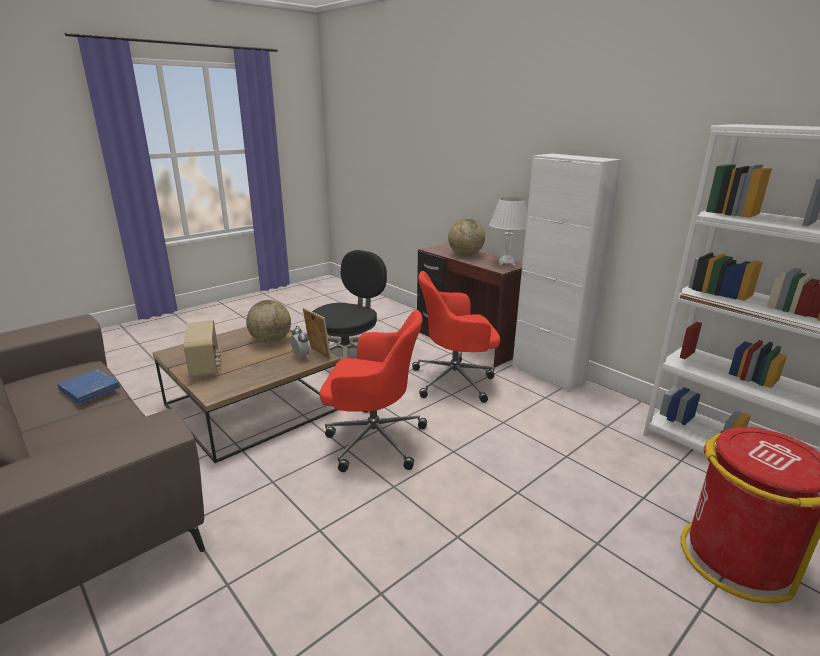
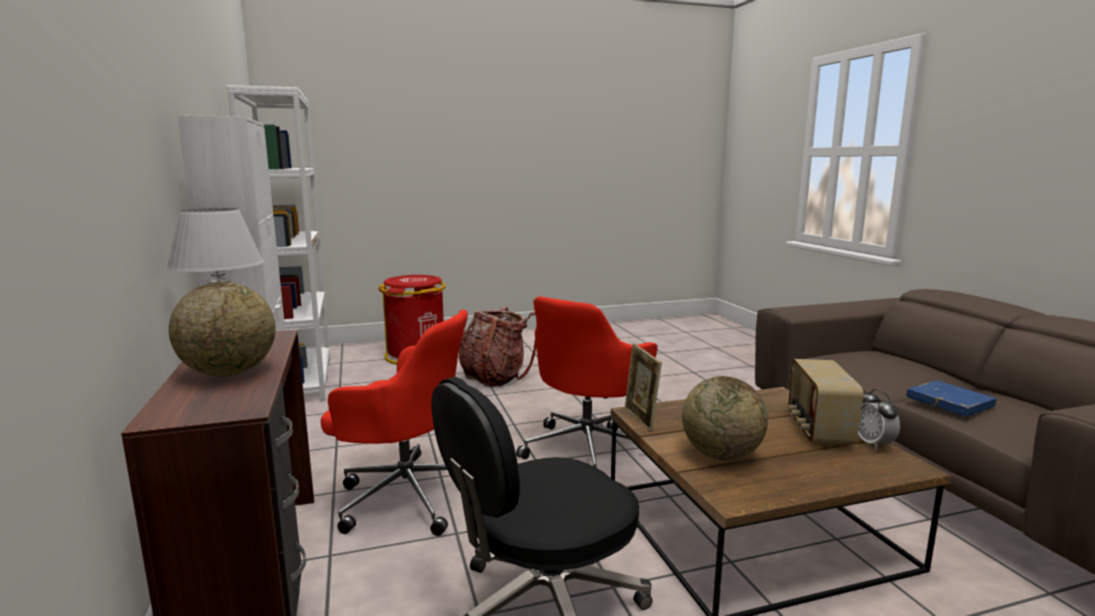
camera: 155 degrees left, 10 degrees down
(301, 357) = (667, 418): alarm clock -> alarm clock (873, 443)
(372, 439) = (588, 449): red office chair -> red office chair turned 90 degrees counterclockwise
(560, 531) = (495, 377): none -> backpack

